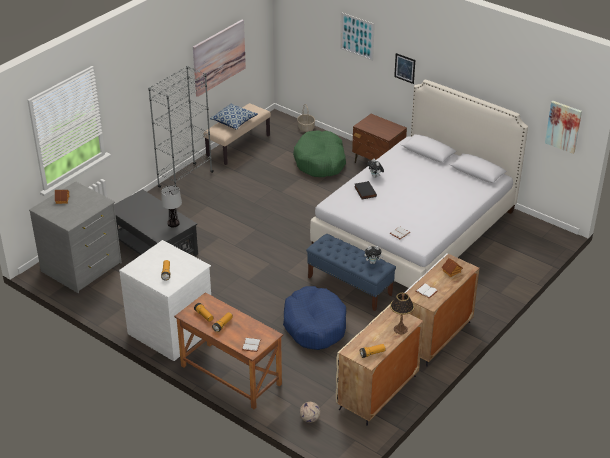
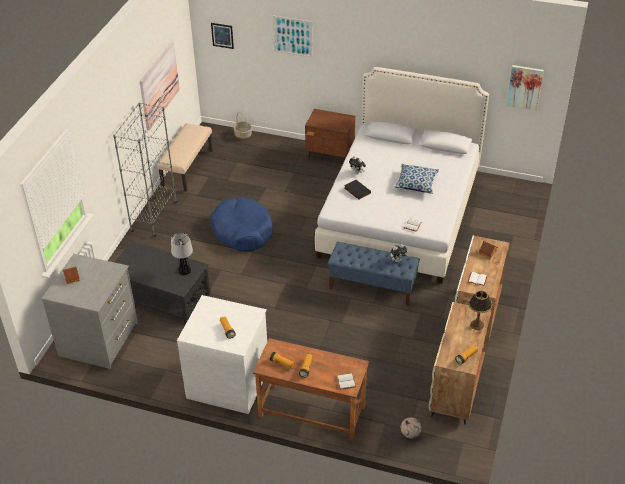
camera: 20 degrees left, 5 degrees up
(234, 122) = (182, 146): pillow -> pillow (416, 184)
(314, 325) = (362, 336): blue dog bed -> blue dog bed (242, 231)
(320, 162) = (275, 166): green dog bed -> none
(404, 68) = (349, 59): picture -> picture (222, 35)

